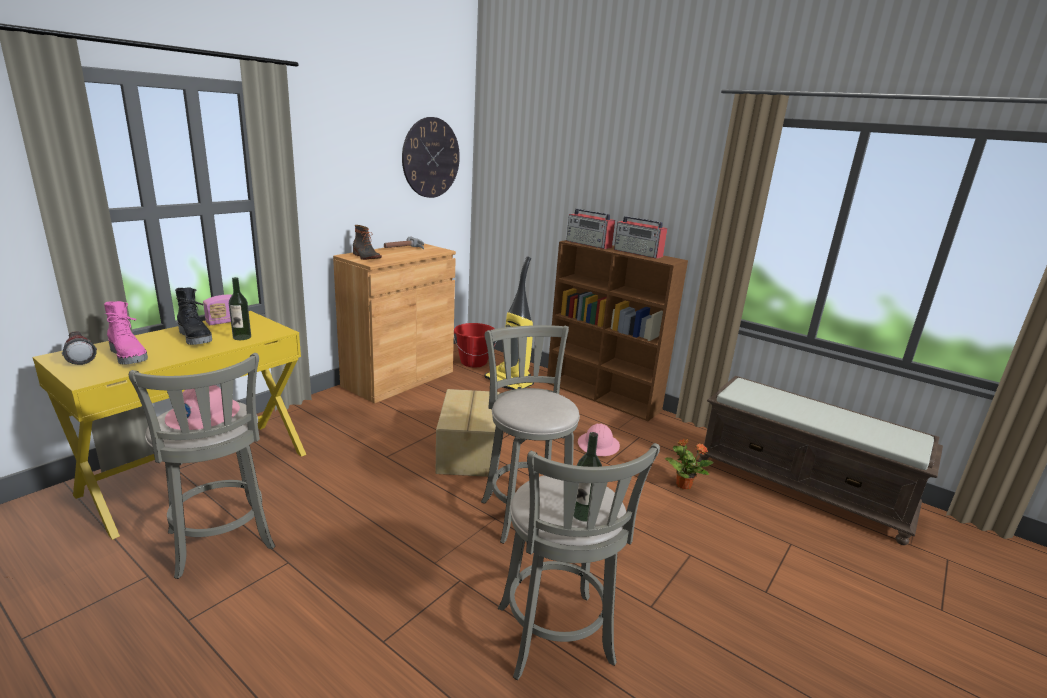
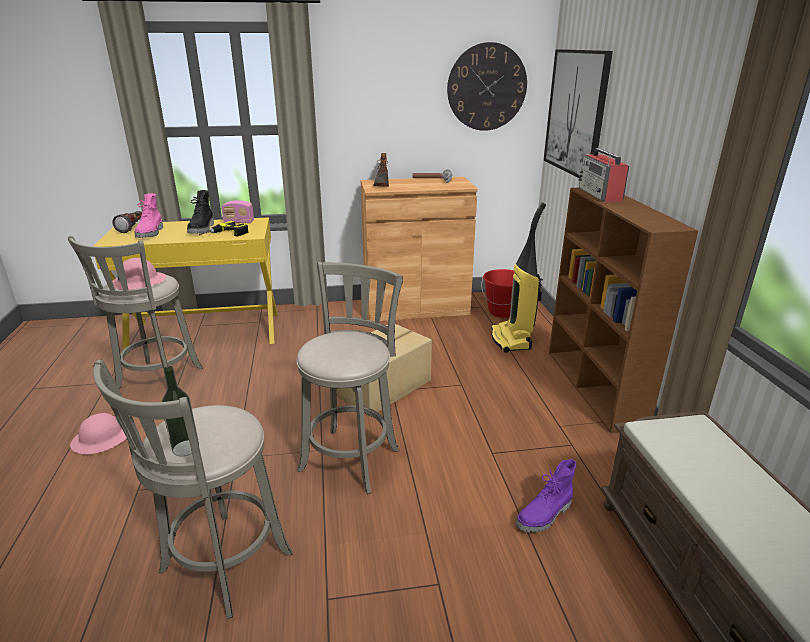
camera: 45 degrees right, 5 degrees up
(242, 337) = (225, 234): bottle -> power drill
(519, 180) = (576, 112): none -> picture
(598, 445) = (510, 432): pink hard hat -> pink hard hat (102, 438)
(638, 253) = (640, 212): radio -> none
(683, 485) = (545, 516): potted plant -> purple boot

